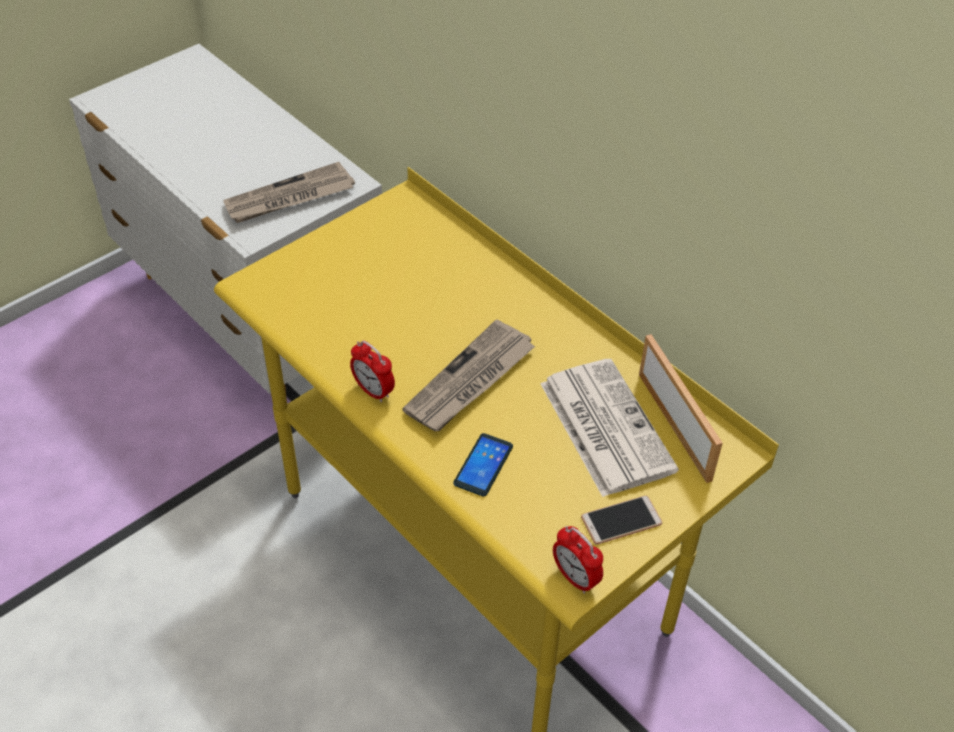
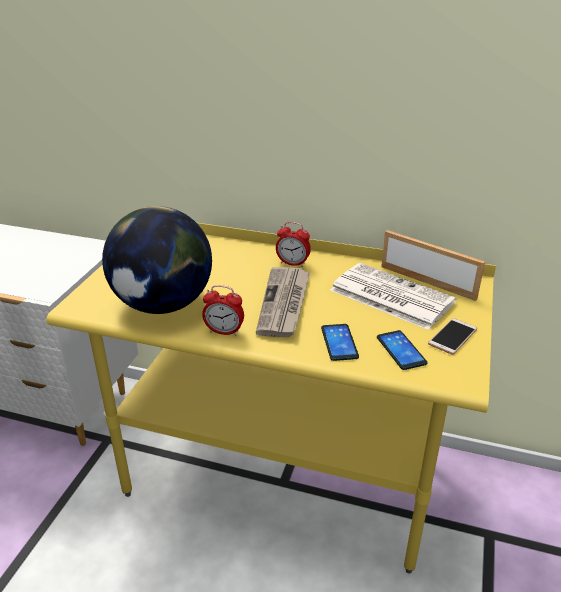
camera: 30 degrees left, 15 degrees down
(289, 198) = (58, 266): newspaper -> none
(339, 322) = (163, 305): none -> globe
(542, 509) = (401, 350): none -> phone
(575, 578) = (461, 377): alarm clock -> alarm clock (293, 263)

